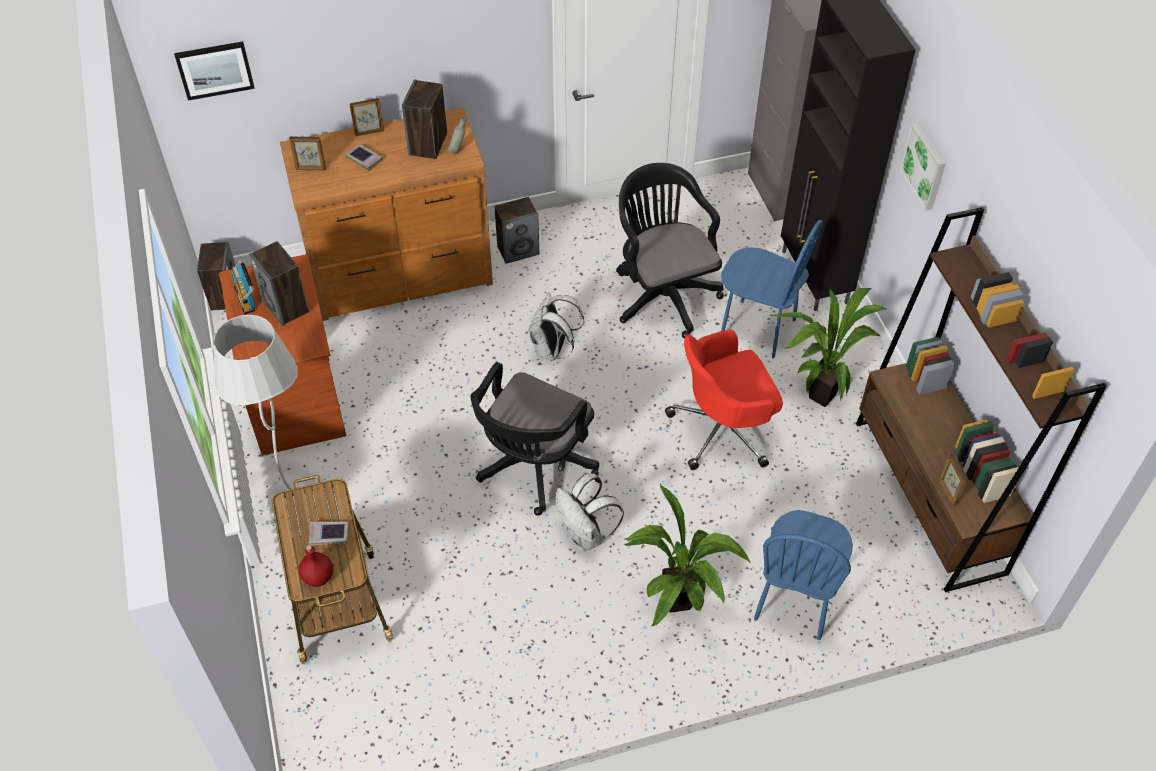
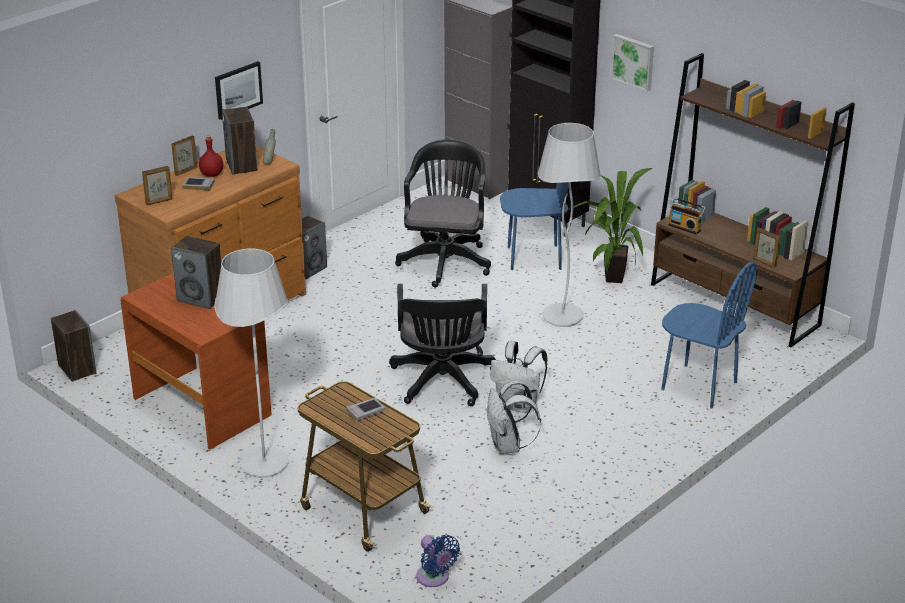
camera: 30 degrees left, 20 degrees down
(215, 69) = (67, 127): picture -> picture (238, 89)
(247, 298) = (162, 303): radio -> radio (685, 227)
(317, 577) = (381, 436): red bottle -> red bottle (211, 174)
(335, 731) = (434, 578): none -> blue fan
(552, 350) = (391, 315): white backpack -> white backpack (508, 446)
(663, 293) = (445, 260): black office chair -> black office chair turned 60 degrees clockwise
(679, 607) = (623, 418): potted plant -> none
(723, 430) = (562, 317): red office chair -> white floor lamp
(795, 600) = (699, 386): blue chair -> blue chair turned 45 degrees counterclockwise

